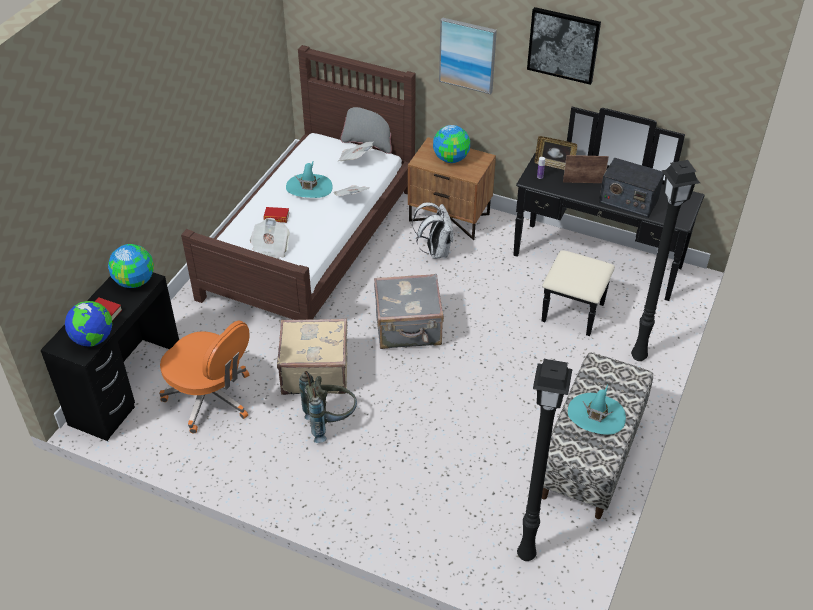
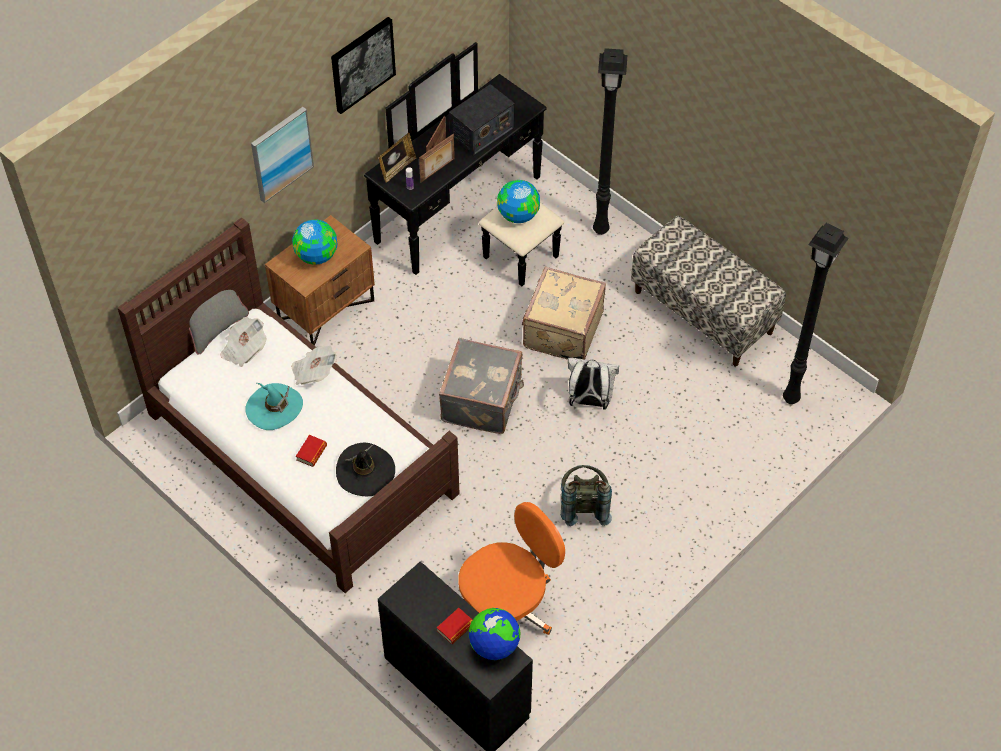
camera: 70 degrees left, 10 degrees up
(134, 281) = (416, 591): globe -> globe (518, 215)
(270, 249) = (365, 472): newspaper -> black hat
(314, 371) = (508, 501): beige suitcase -> beige suitcase (561, 330)
(435, 251) = (375, 340): white backpack -> white backpack (589, 401)
(568, 187) = (438, 171): none -> picture frame
(596, 416) = (713, 275): turquoise hat -> none

